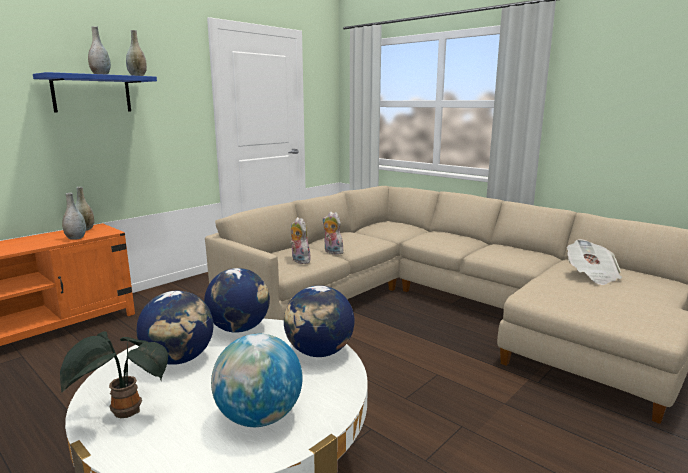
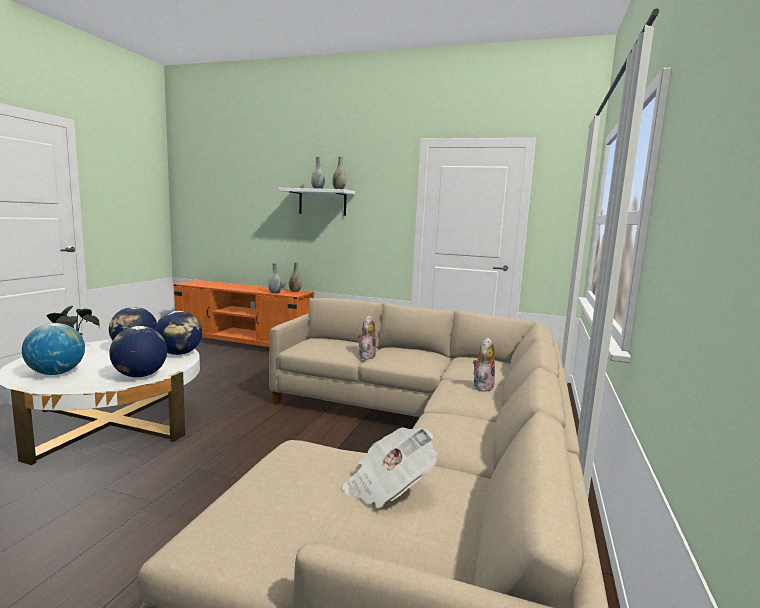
camera: 65 degrees right, 5 degrees down
(92, 94) = (322, 202): blue shelf -> white shelf
(299, 261) = (323, 348): plush toy -> plush toy (482, 386)

